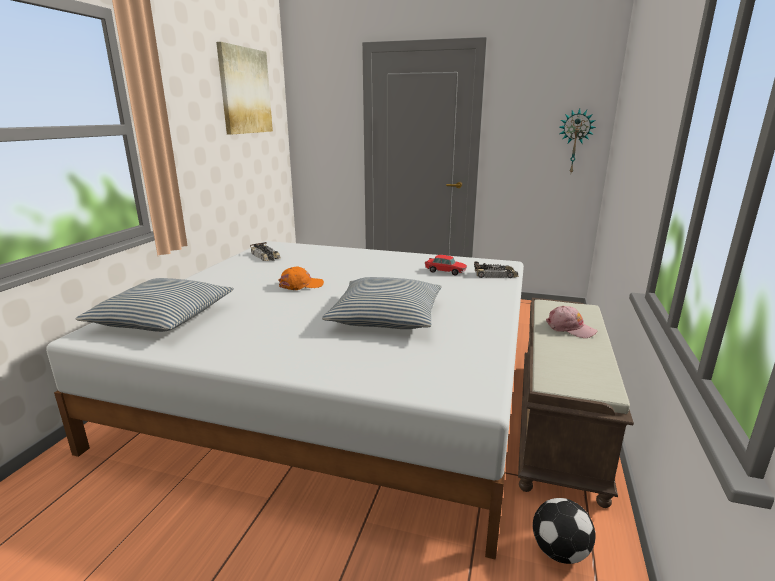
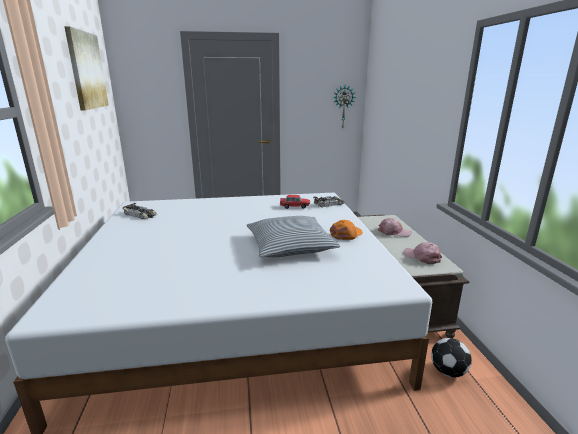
camera: 25 degrees left, 0 degrees up
(162, 318) = (106, 284): pillow -> none
(301, 285) = (199, 234): orange cap -> orange cap (346, 234)
(578, 370) = (422, 257): none -> pink cap

